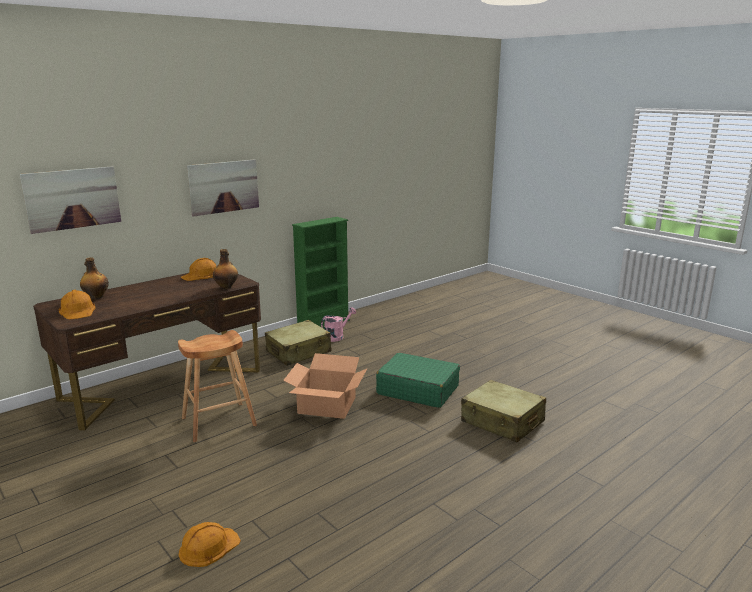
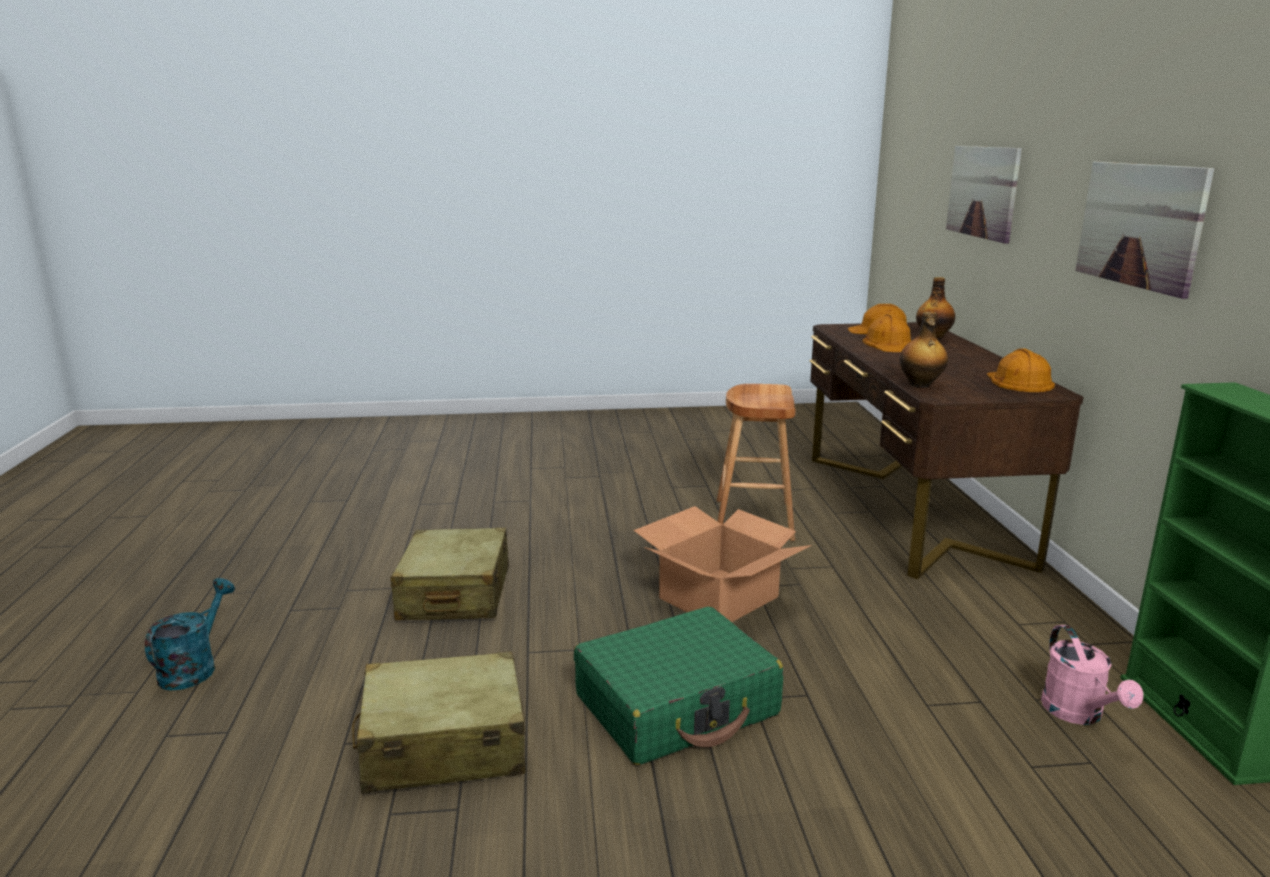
camera: 125 degrees right, 0 degrees up
(208, 547) = (524, 480): orange hard hat -> orange hard hat (890, 344)
(299, 352) = (991, 636): beige suitcase -> beige suitcase (455, 594)
(575, 517) = (194, 667): none -> turquoise watering can

